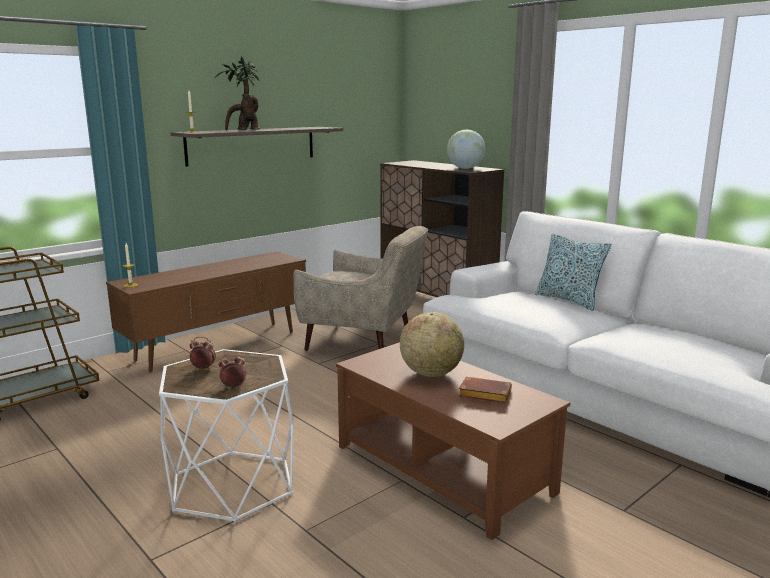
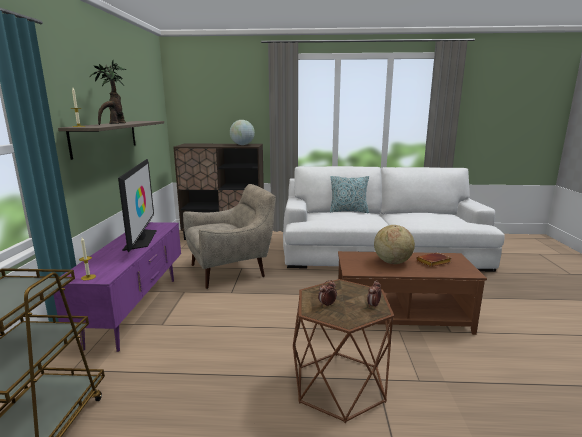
camera: 45 degrees left, 0 degrees up
(218, 346) = (136, 310): brown tv stand -> purple tv stand
(232, 485) = (339, 384): white side table -> brown side table
(237, 266) = (141, 239): none -> television

